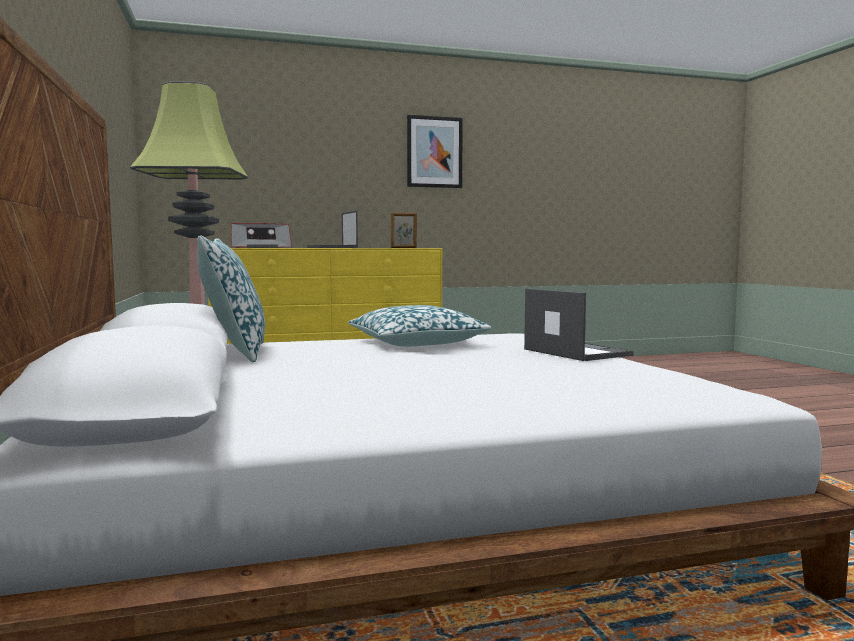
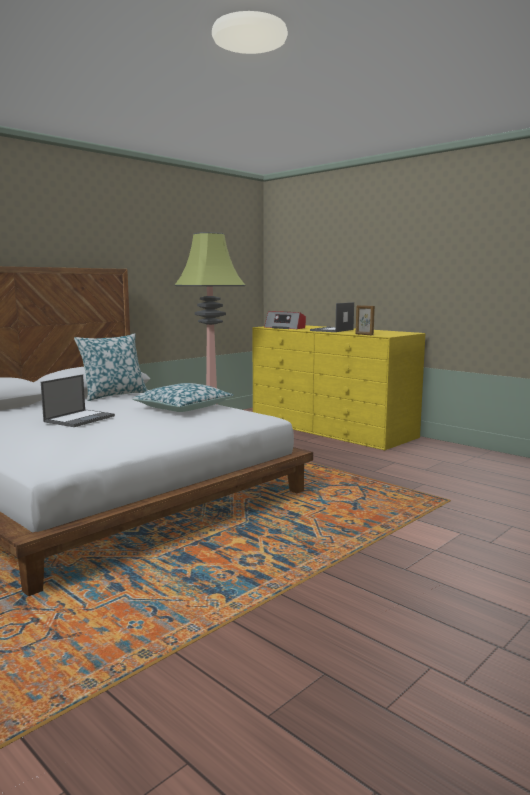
camera: 60 degrees right, 5 degrees up
(434, 152) = (446, 243): picture -> none
(575, 352) = (179, 433): laptop -> laptop (80, 419)

